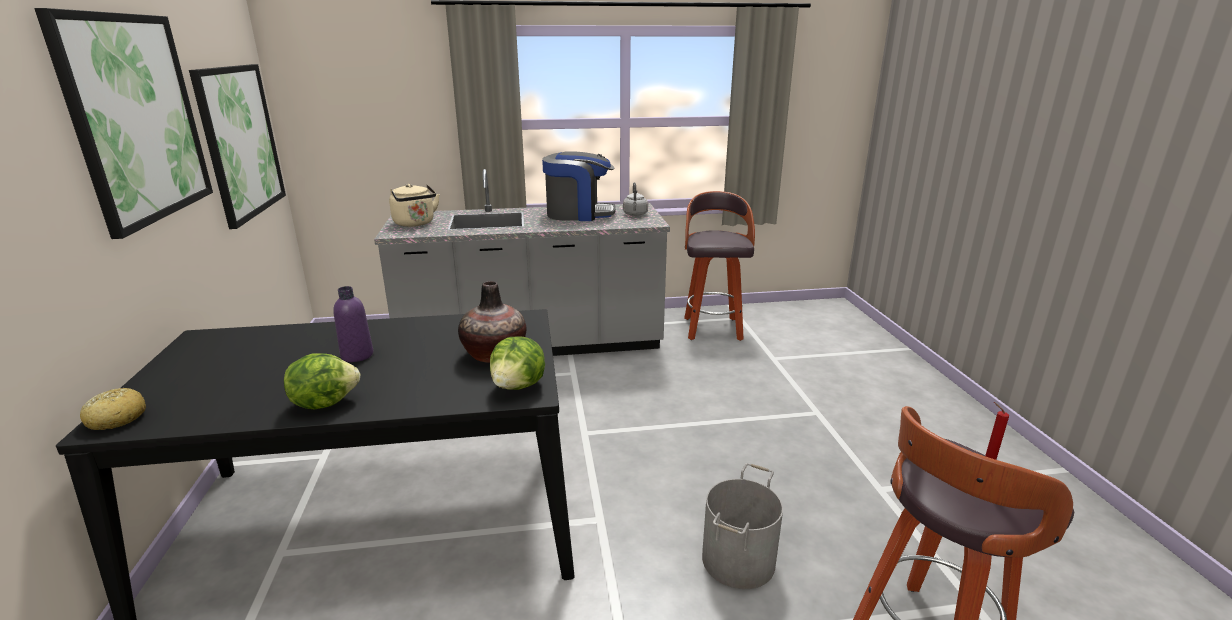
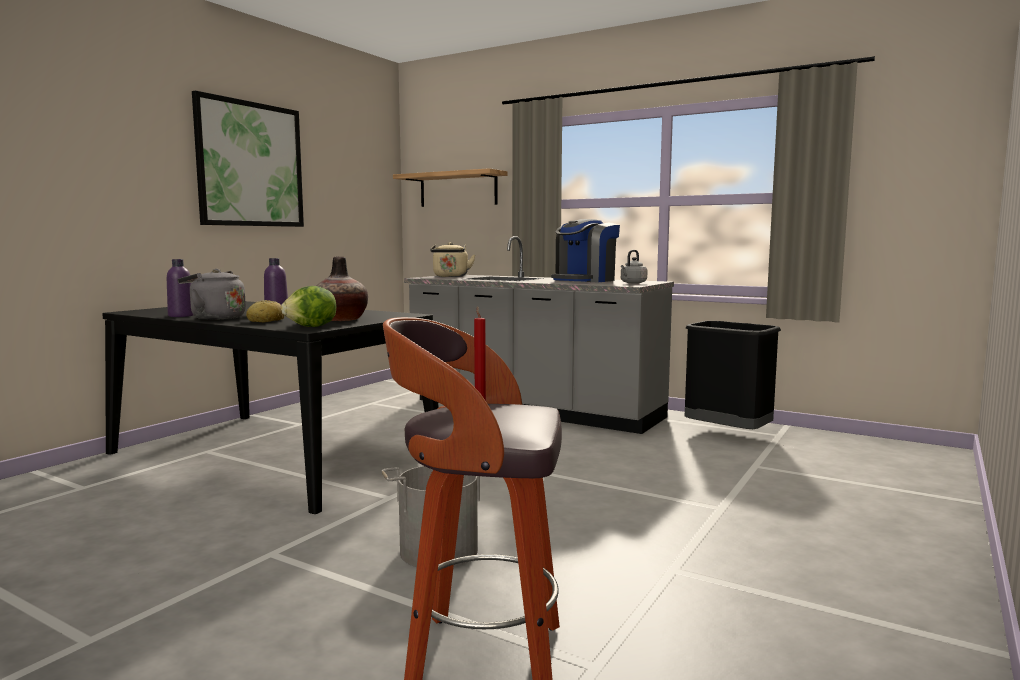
camera: 40 degrees right, 15 degrees down
(117, 418) = (138, 311): bread -> bread (266, 321)
(240, 142) = (354, 206): picture -> none
(247, 411) = (181, 316): none -> purple bottle
(325, 402) = (215, 318): lettuce -> grey kettle
(366, 106) = (458, 189): none -> shelf
(579, 214) = (584, 280): coffee machine -> coffee machine turned 90 degrees clockwise
(712, 328) = (728, 434): stool -> black trash can

